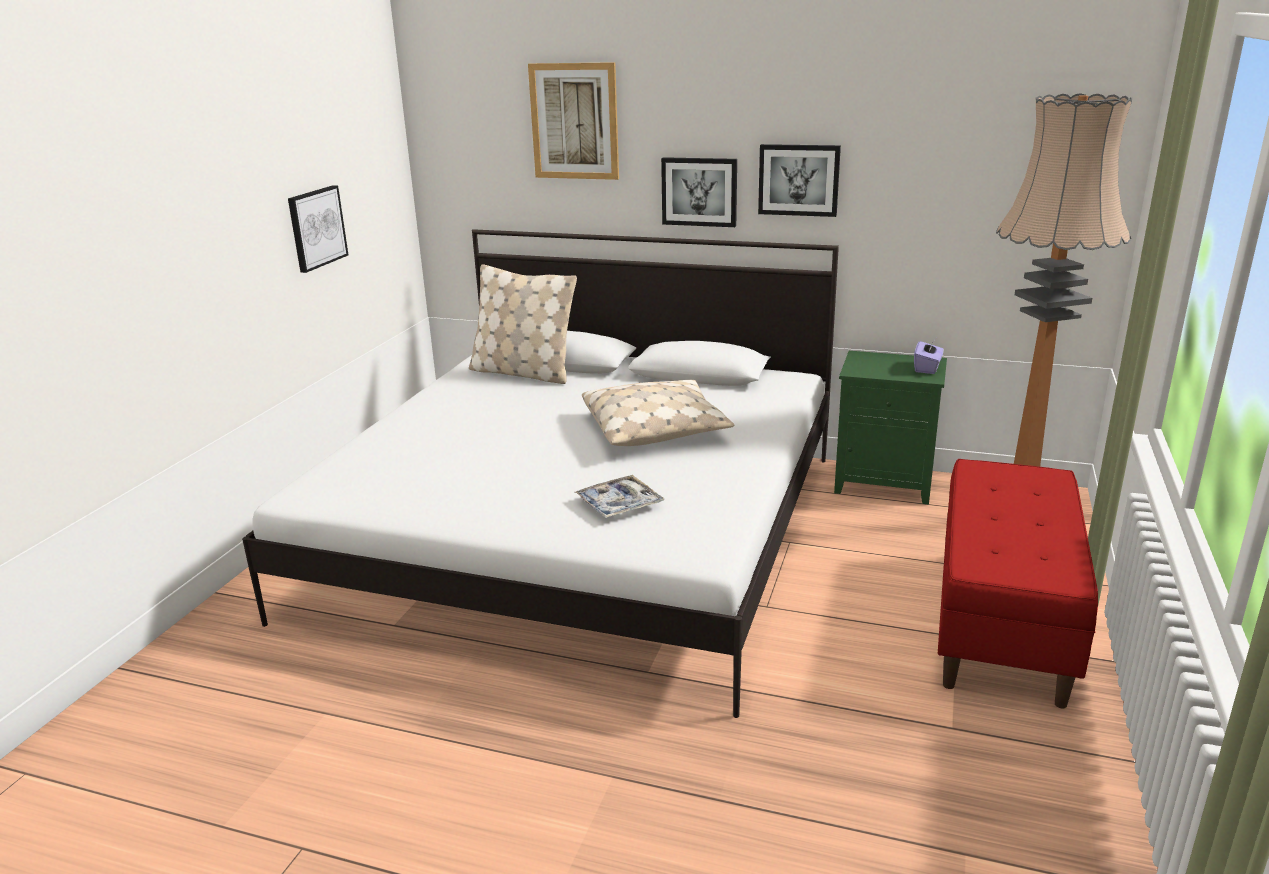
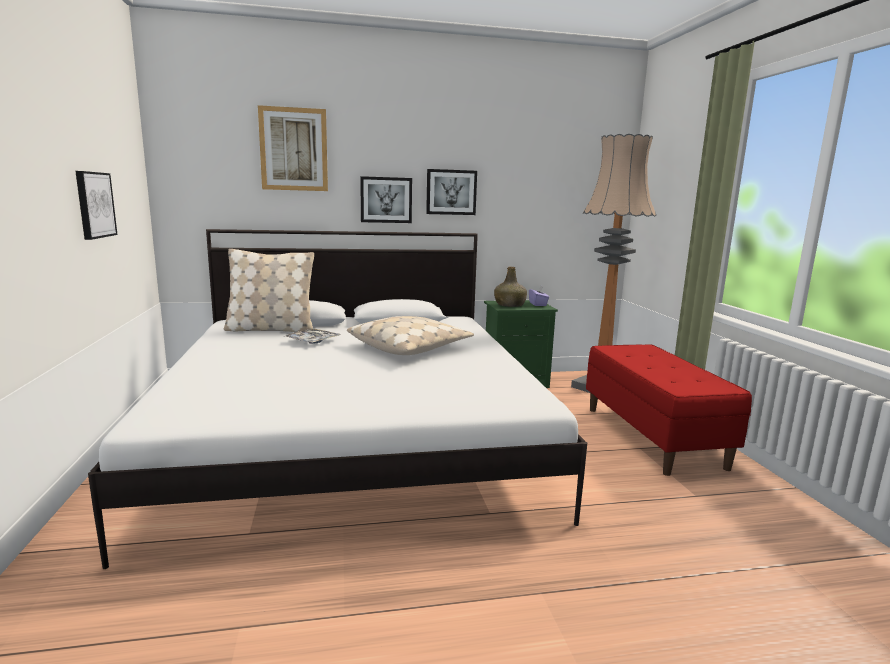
camera: 30 degrees left, 10 degrees down
(619, 504) = (444, 387): tray -> tray (312, 341)
(876, 366) = (510, 305): none -> green bottle

